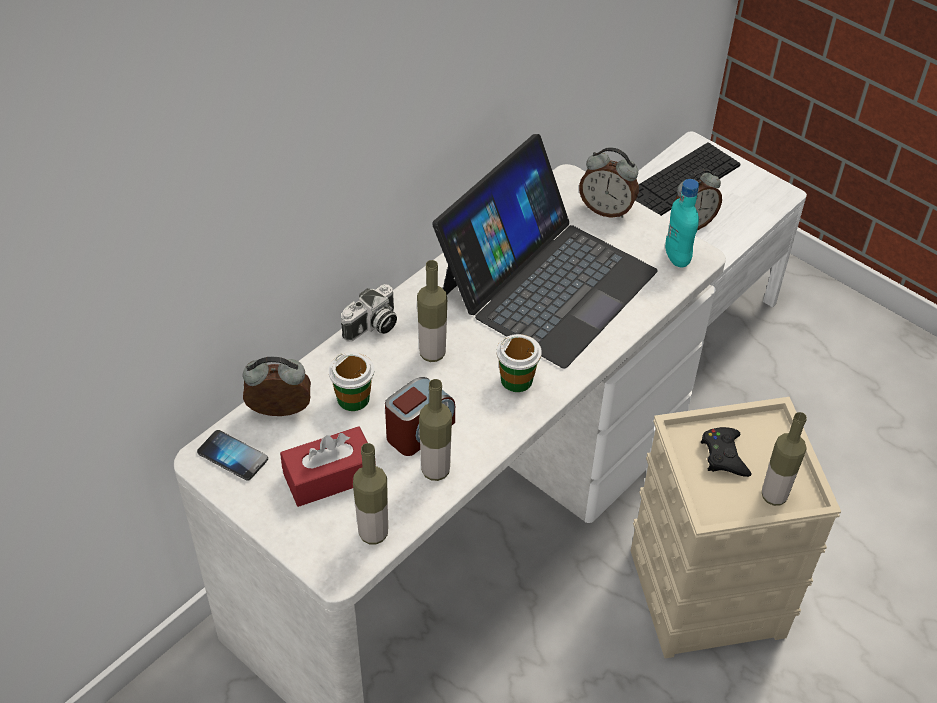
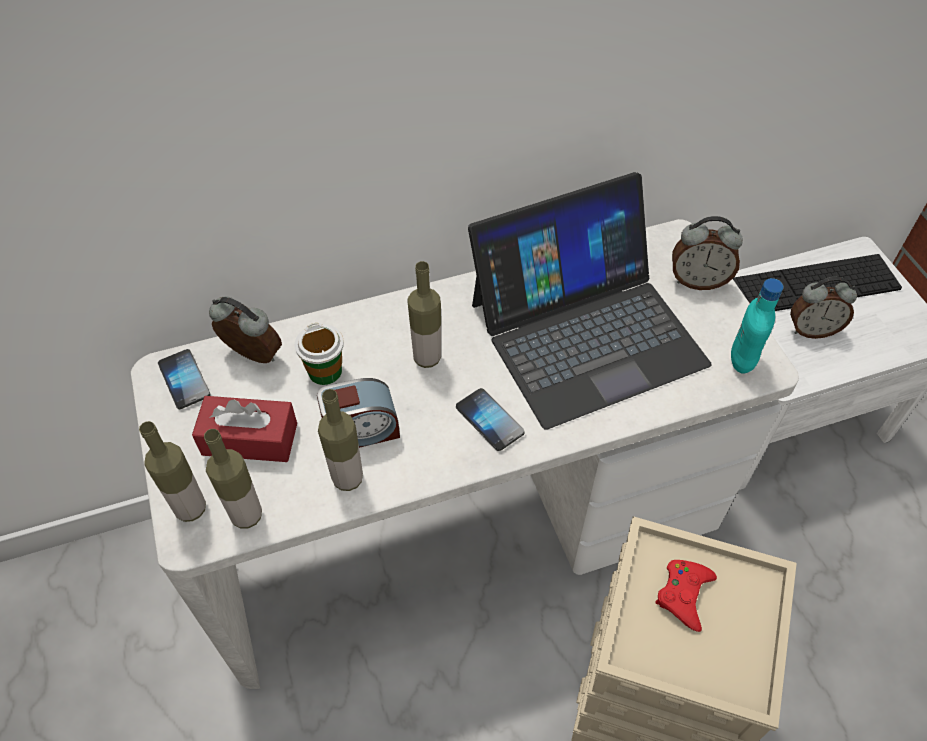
camera: 30 degrees right, 5 degrees up
(372, 327) = (391, 309): camera -> none
(517, 380) = (489, 420): cup -> phone
(606, 209) = (698, 281): alarm clock -> alarm clock turned 45 degrees counterclockwise
(724, 456) = (684, 594): black game controller -> red game controller
(774, 496) = (712, 668): bottle -> bottle (191, 509)

